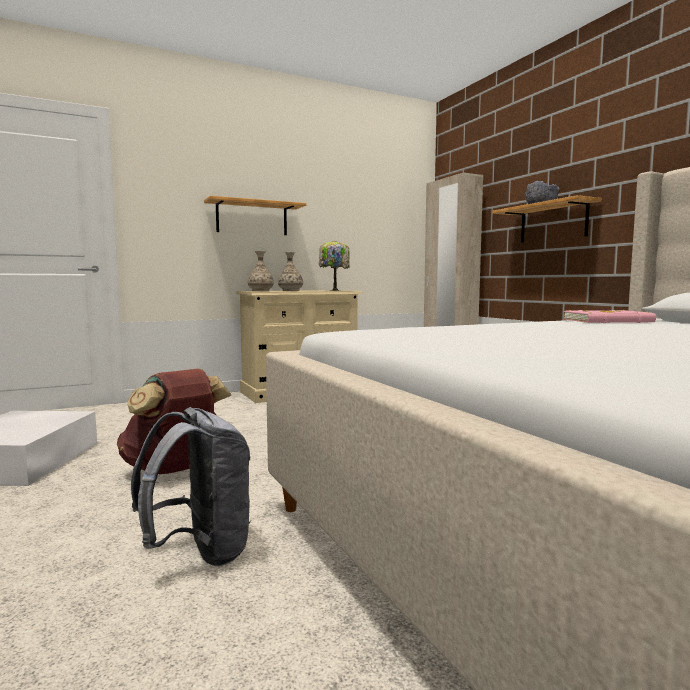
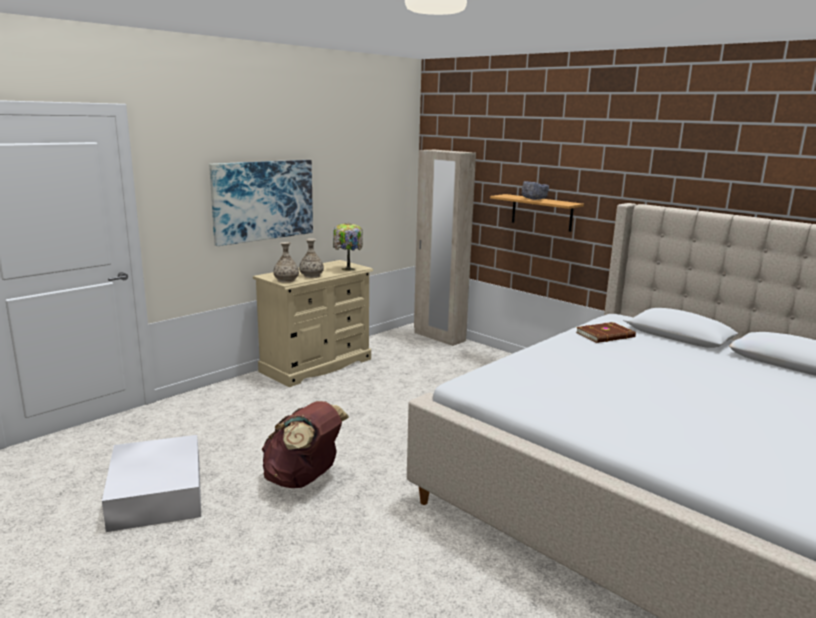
camera: 20 degrees left, 10 degrees up
(200, 552) = (397, 547): grey backpack -> none
(252, 218) = (263, 200): shelf -> picture
(608, 321) = (606, 335): pink book -> brown book

